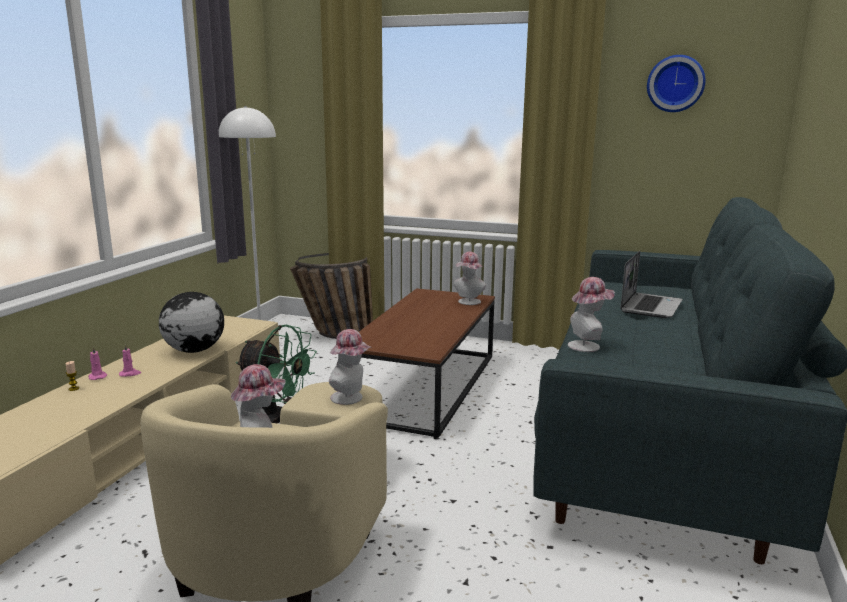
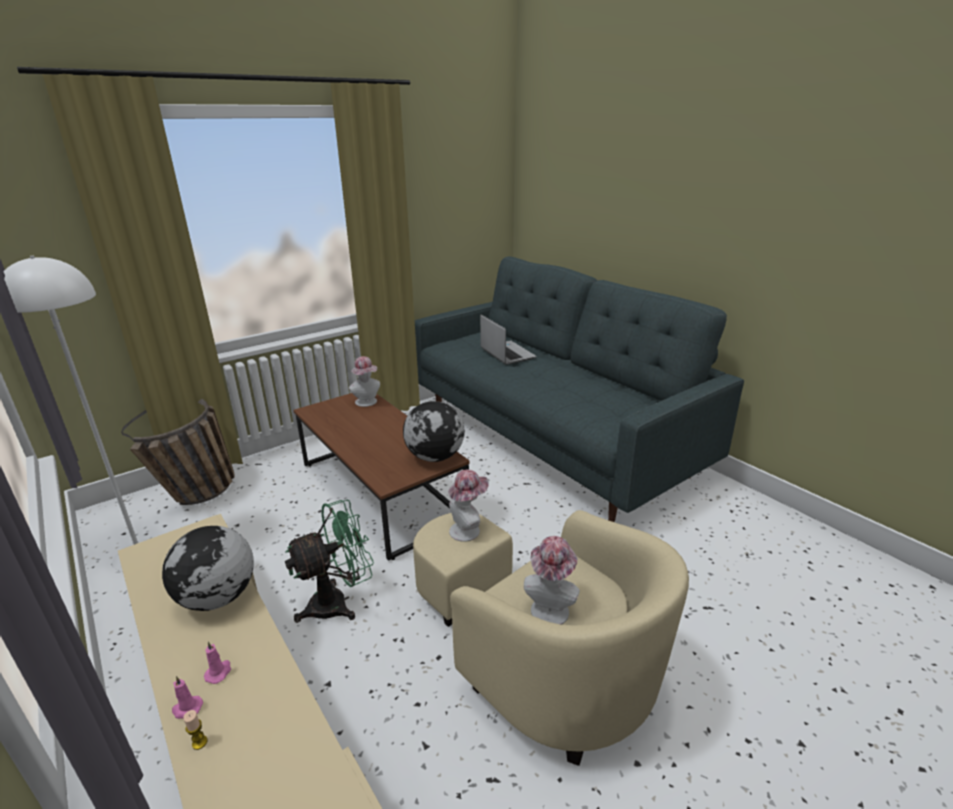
camera: 55 degrees left, 10 degrees up
(423, 347) = (435, 457): none -> globe
(587, 346) = (551, 399): hat -> none
(675, 84) = (447, 172): wall clock -> none

